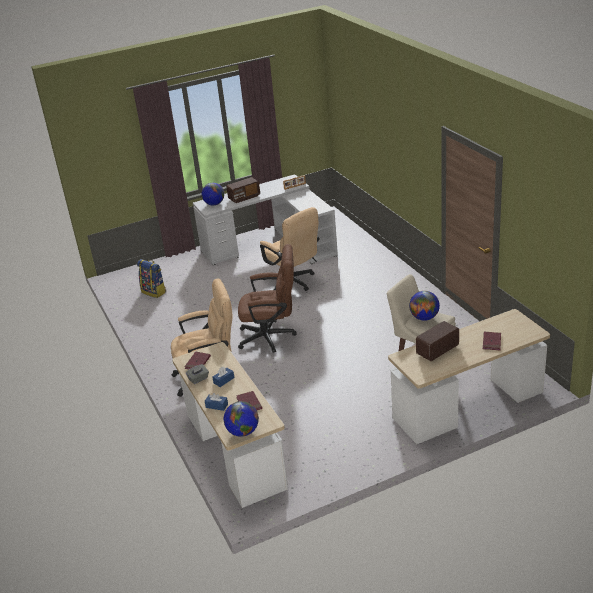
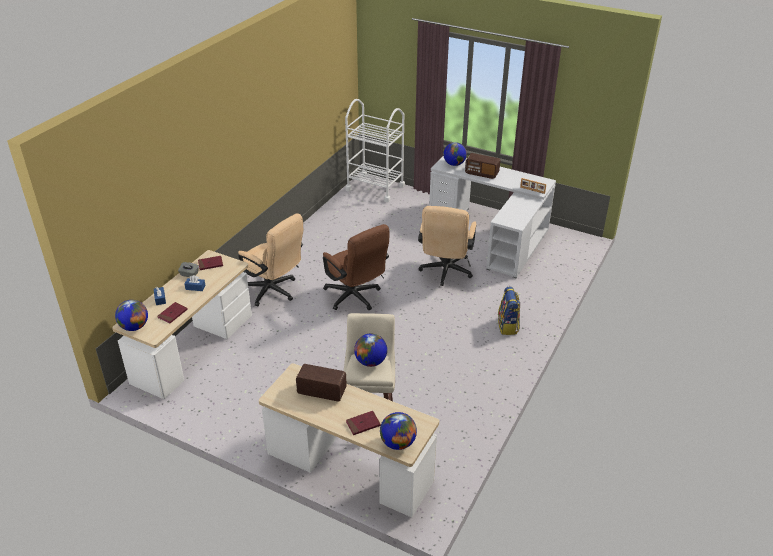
camera: 50 degrees right, 5 degrees up
(134, 276) = (375, 188): none -> white cart
(154, 292) = (363, 208): backpack -> backpack (508, 326)
(525, 333) = (398, 443): none -> globe

